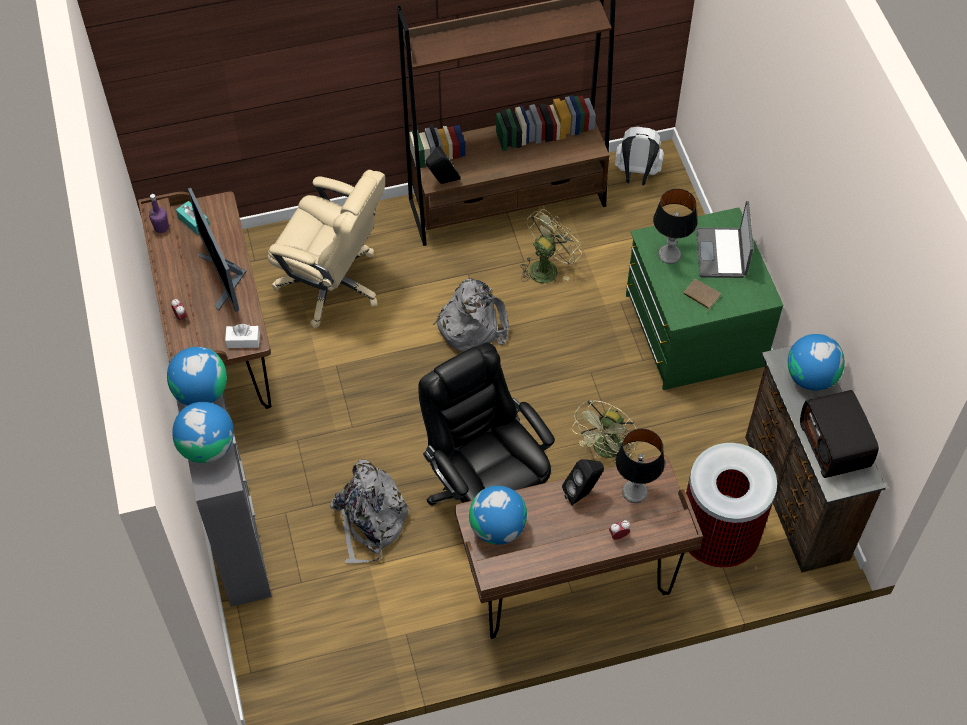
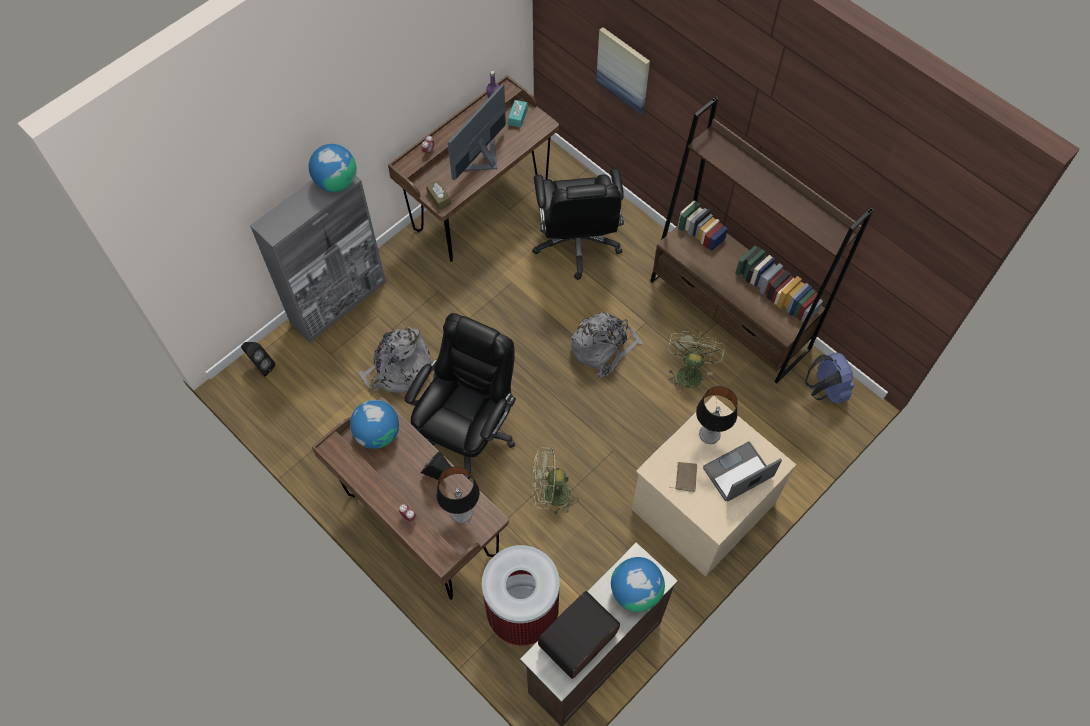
camera: 60 degrees right, 5 degrees up
(207, 447) = (294, 209): globe -> none
(243, 340) = (439, 198): white tissue box -> brown tissue box
(265, 77) = (623, 70): none -> picture
(332, 284) = (577, 243): beige office chair -> black office chair
(442, 182) = (676, 249): black speaker -> black speaker (261, 366)
(547, 267) = (689, 371): green fan -> green fan turned 90 degrees counterclockwise
(636, 174) = (824, 390): white backpack -> blue backpack
(692, 330) = (702, 504): green dresser -> beige dresser

